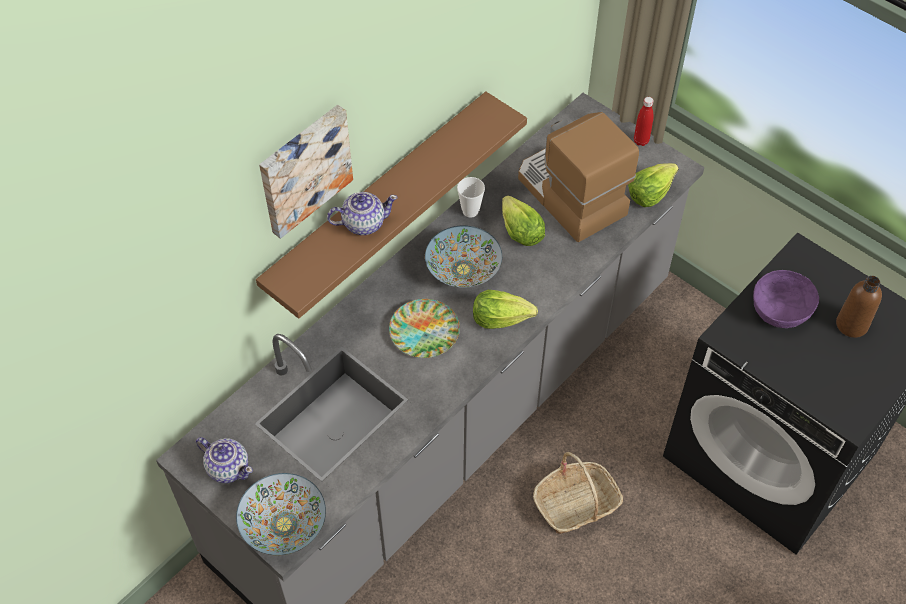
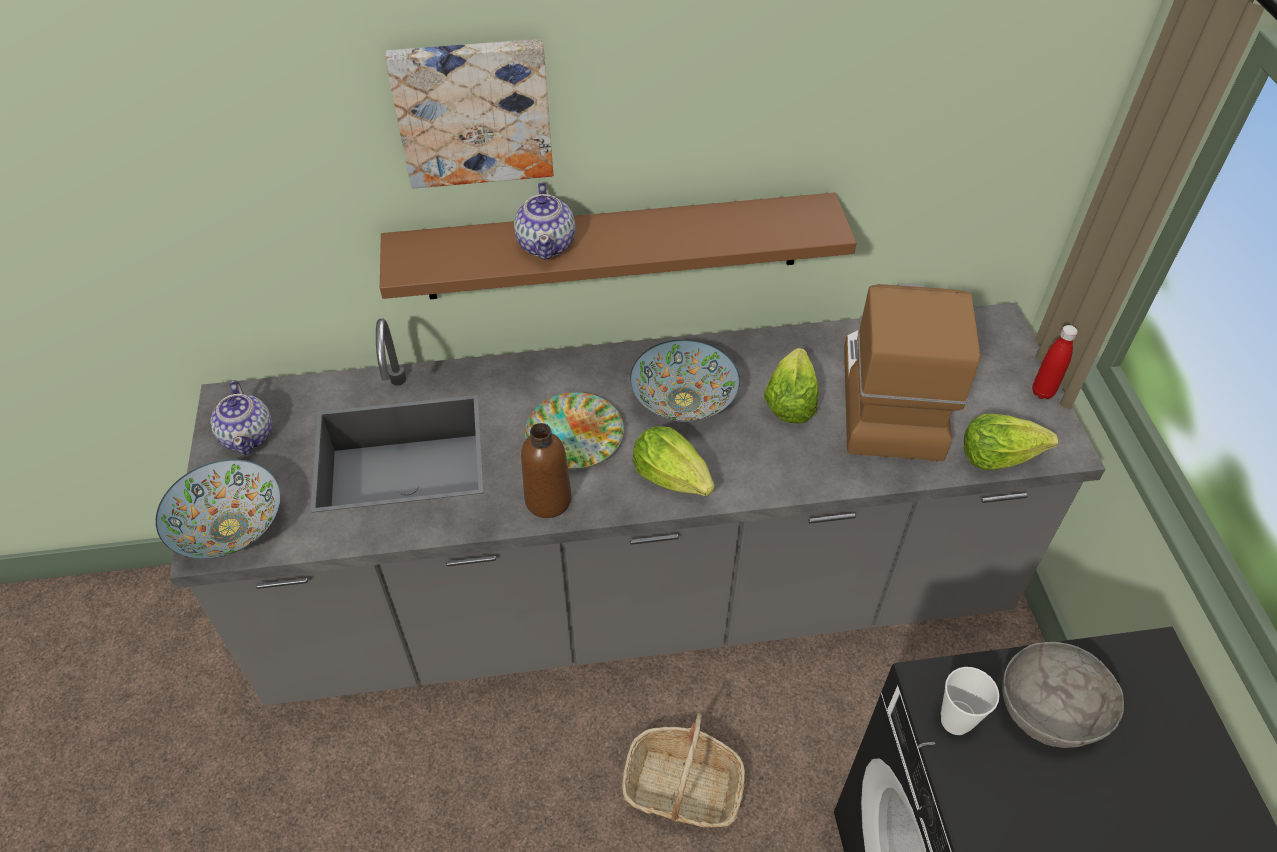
camera: 40 degrees right, 5 degrees down
(363, 223) = (547, 244): teapot -> teapot turned 60 degrees clockwise
(470, 211) = (754, 347): cup -> cup (955, 721)
(780, 310) = (1050, 709): purple bowl -> grey bowl
(851, 325) = (1150, 808): brown bottle -> brown bottle (548, 500)

